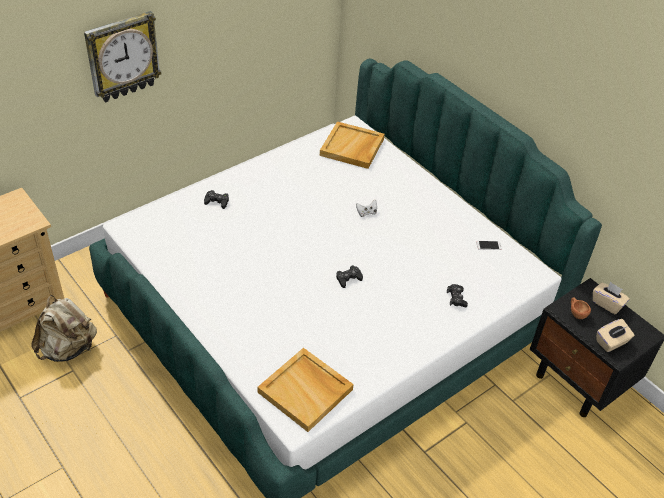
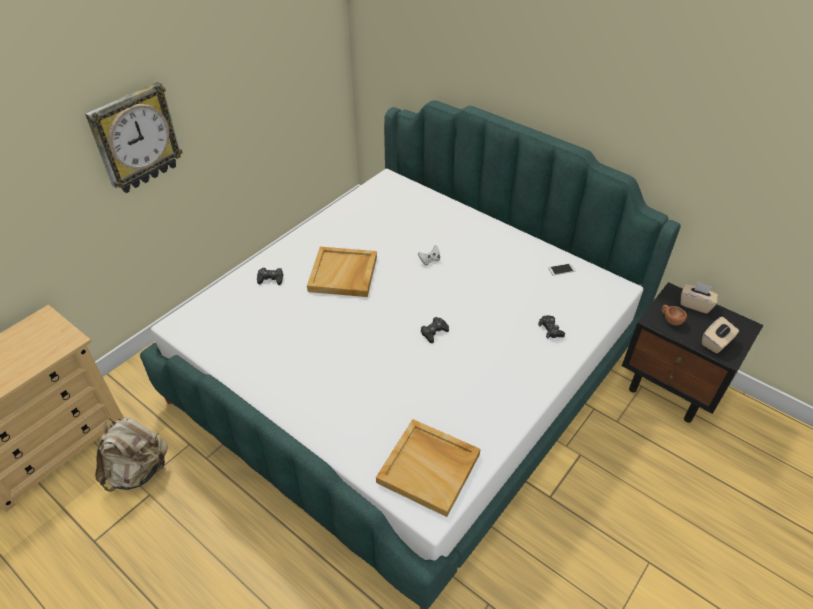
camera: 10 degrees left, 0 degrees up
(352, 147) = (394, 199): beige tray -> beige tray (343, 274)

